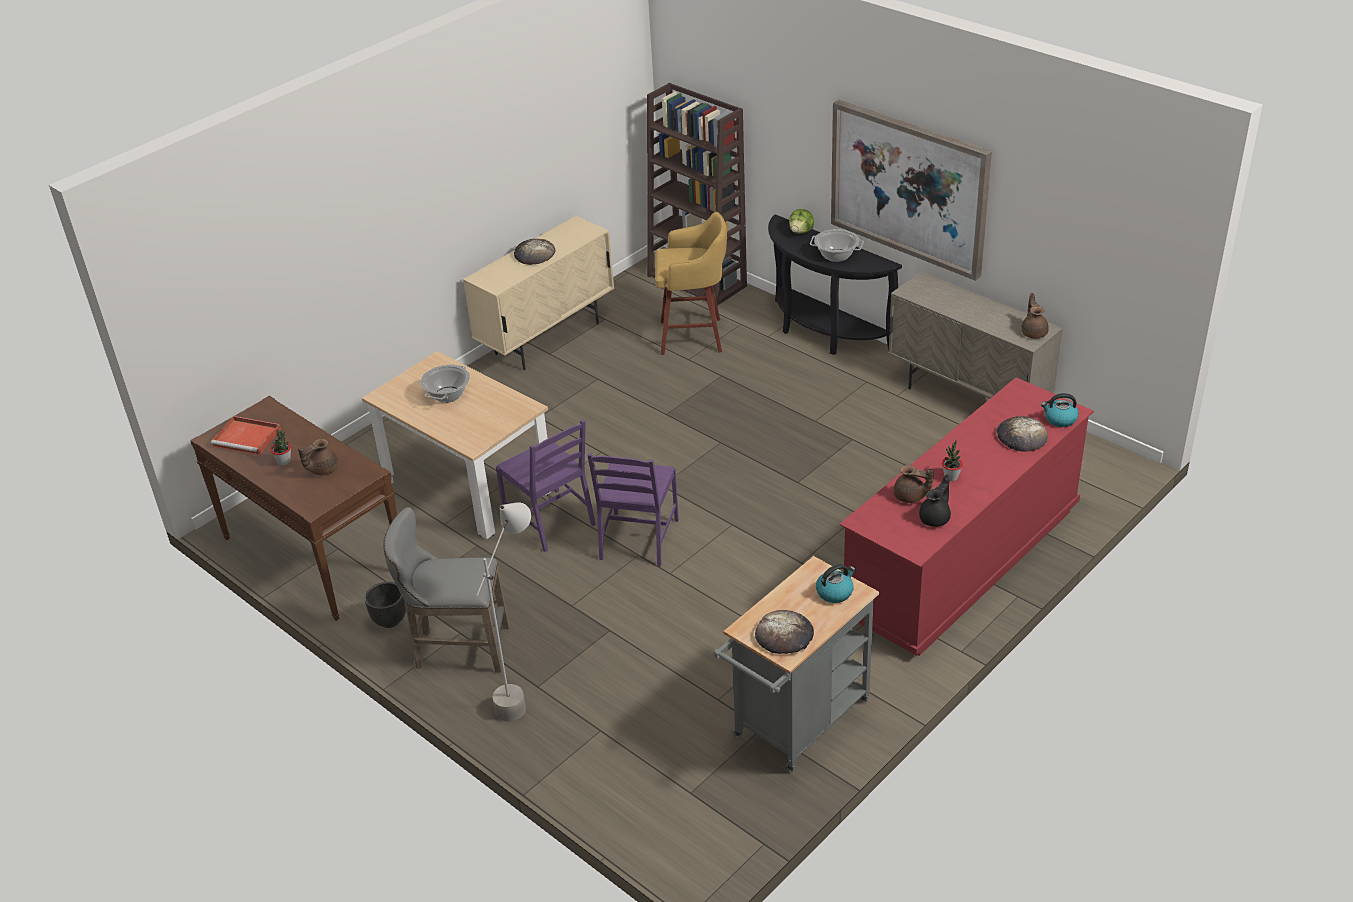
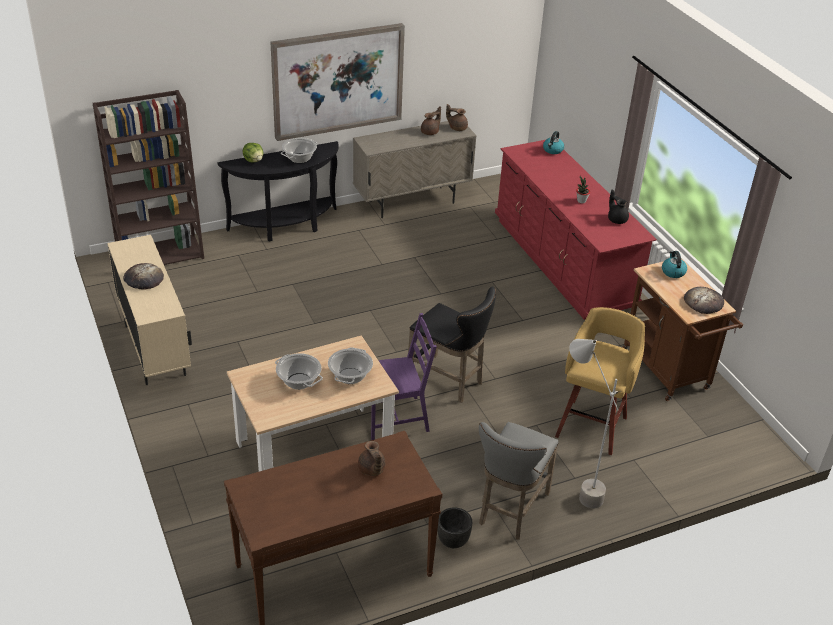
camera: 70 degrees left, 0 degrees up
(248, 438) = (283, 508): red tray -> none
(284, 461) = (340, 491): potted plant -> none
(475, 421) = (350, 376): none -> cooking pot
(638, 539) = (449, 381): purple chair -> black stool
(694, 336) = (231, 280): yellow stool -> yellow stool (592, 425)
(796, 724) = (668, 373): grey cart -> brown cart
(910, 497) = (591, 220): brown teapot -> brown teapot (430, 132)
(1021, 437) = (560, 167): bread -> none

